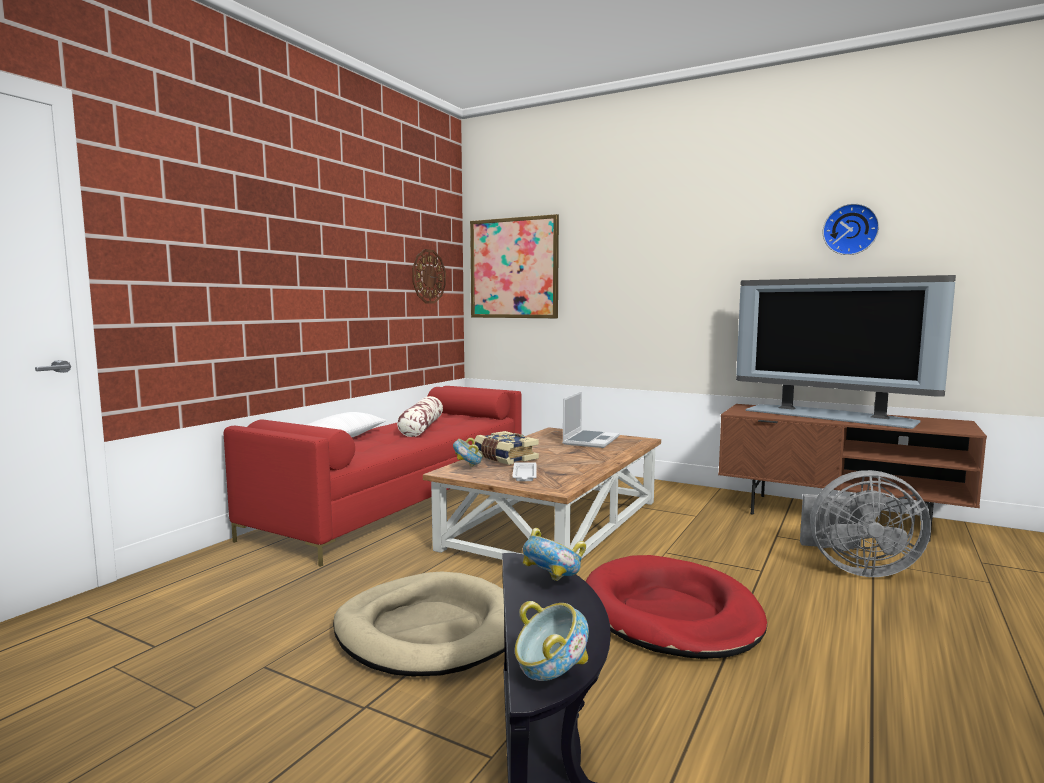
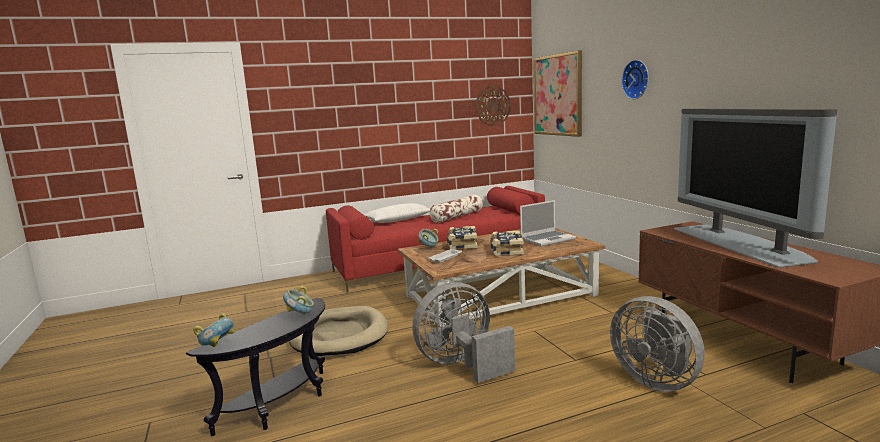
camera: 40 degrees right, 5 degrees up
(576, 457) = (506, 250): none -> book
(670, 613) = (462, 364): red dog bed -> grey fan
(850, 229) = (790, 53): wall clock -> wall clock (637, 79)

